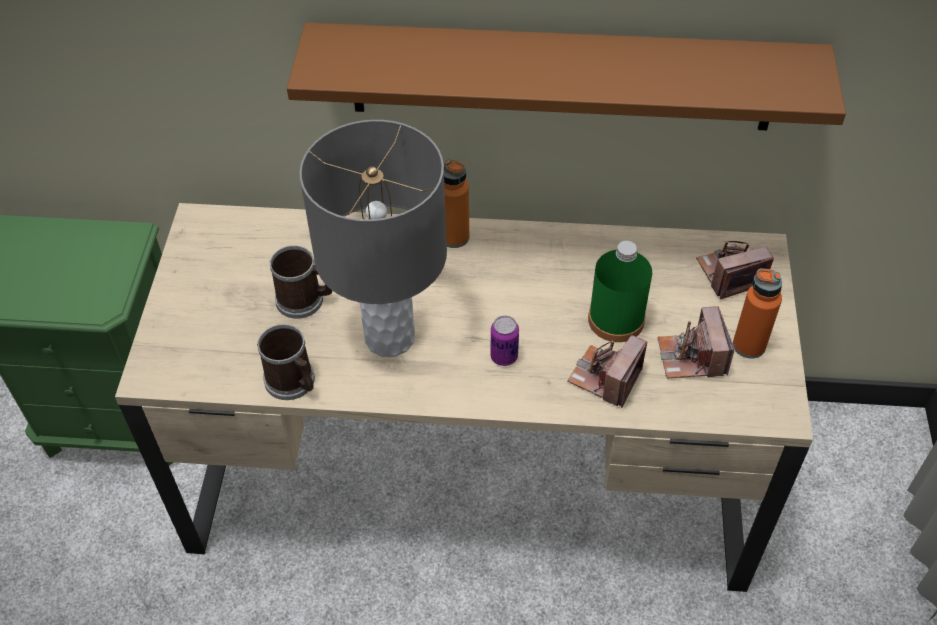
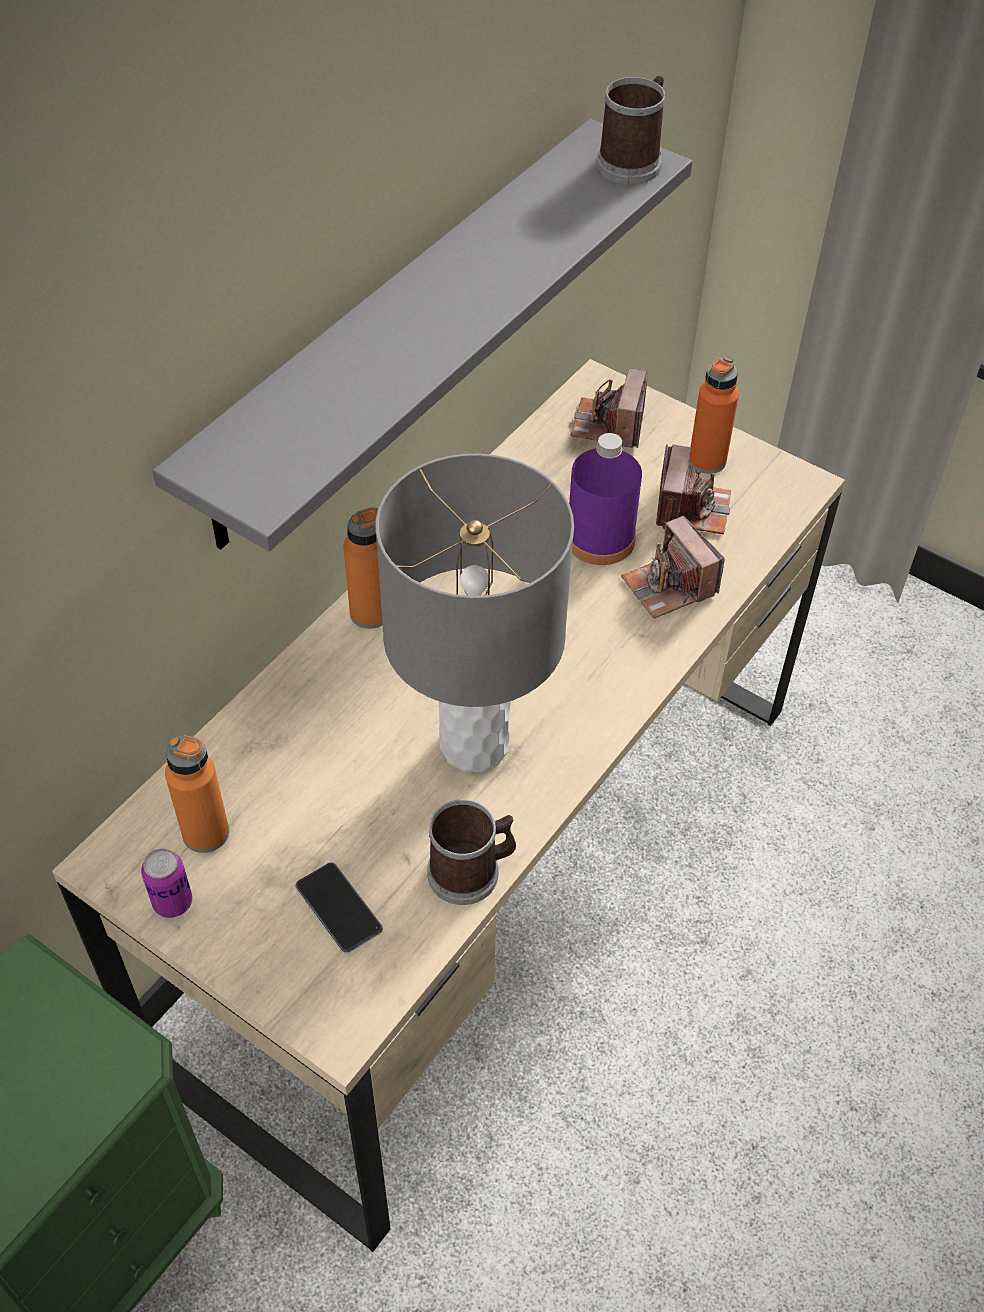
camera: 60 degrees left, 0 degrees up
(228, 333) = (338, 908): none -> phone
(242, 249) = (206, 833): none -> orange bottle
(305, 300) = (349, 802): mug -> mug (633, 162)
(504, 356) = (579, 655): can -> can (172, 902)
(562, 77) = (399, 332): brown shelf -> grey shelf
(616, 319) = (600, 539): green bottle -> purple bottle
(691, 357) = (691, 509): camera -> camera turned 105 degrees counterclockwise

